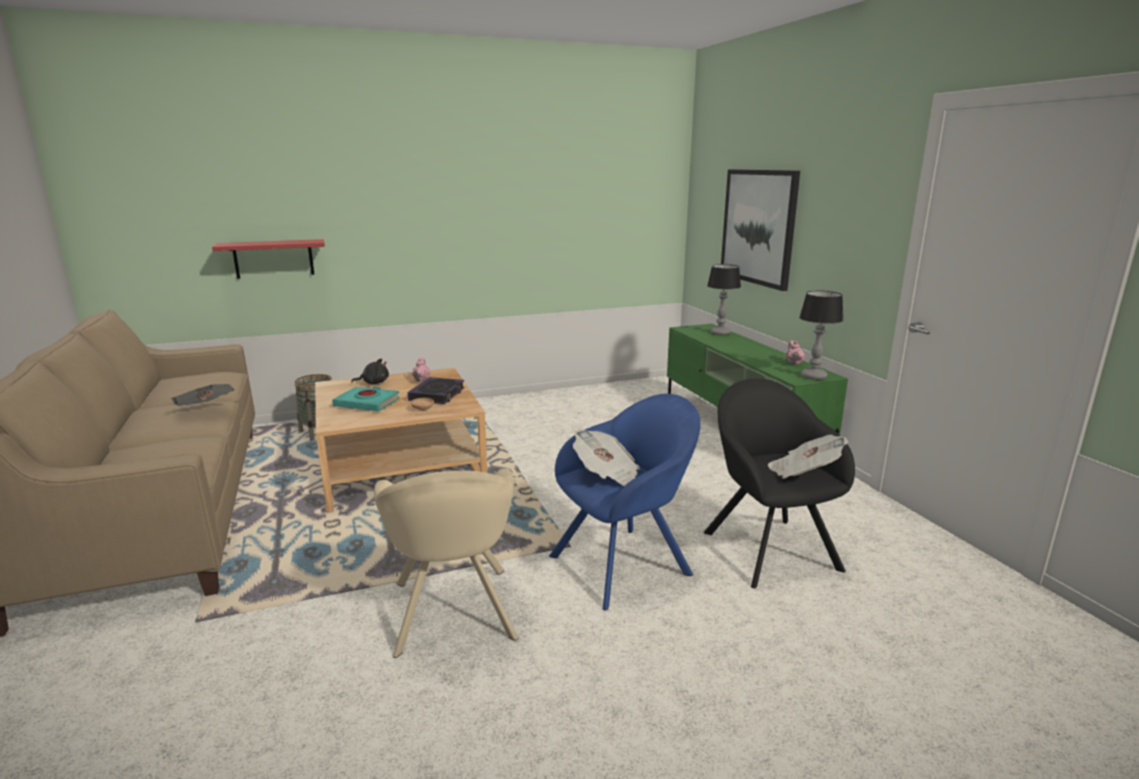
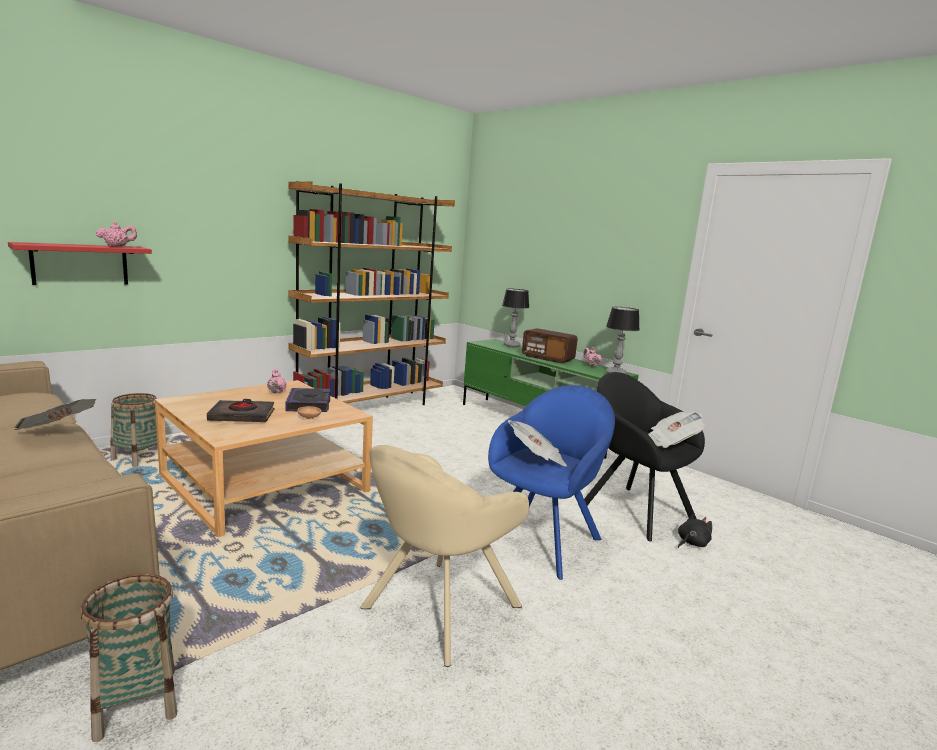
camera: 25 degrees left, 5 degrees down
(179, 636) = (136, 703): none -> basket
(298, 242) = (117, 246): none -> pink teapot
(367, 403) = (242, 416): turquoise book -> black book
(374, 383) = (227, 397): black plush toy -> black plush toy (691, 543)
(453, 614) = (436, 610): beige armchair -> beige armchair turned 75 degrees clockwise
(561, 396) = (370, 407): none -> brown bookcase
(746, 351) = (547, 358): none -> radio
(758, 227) = (543, 259): picture -> none

